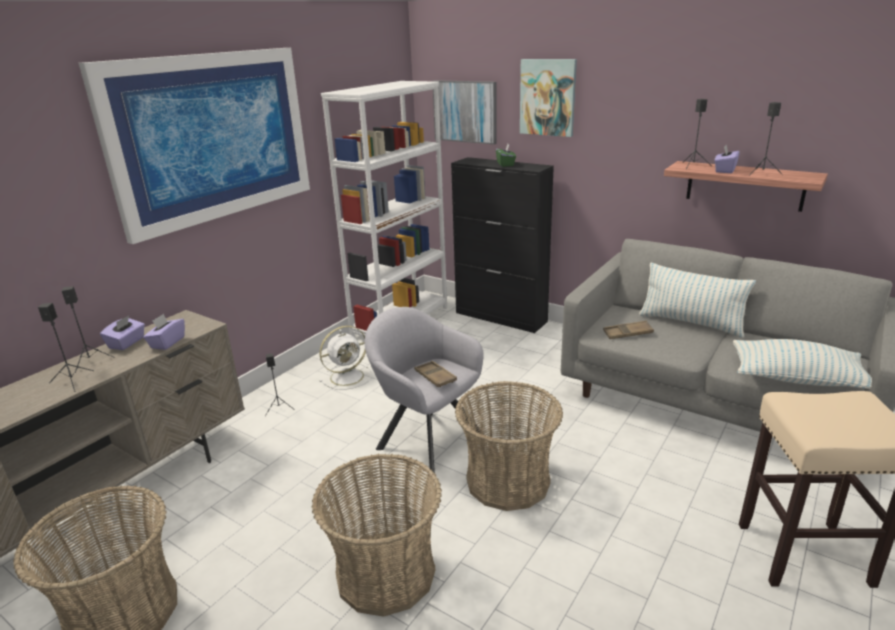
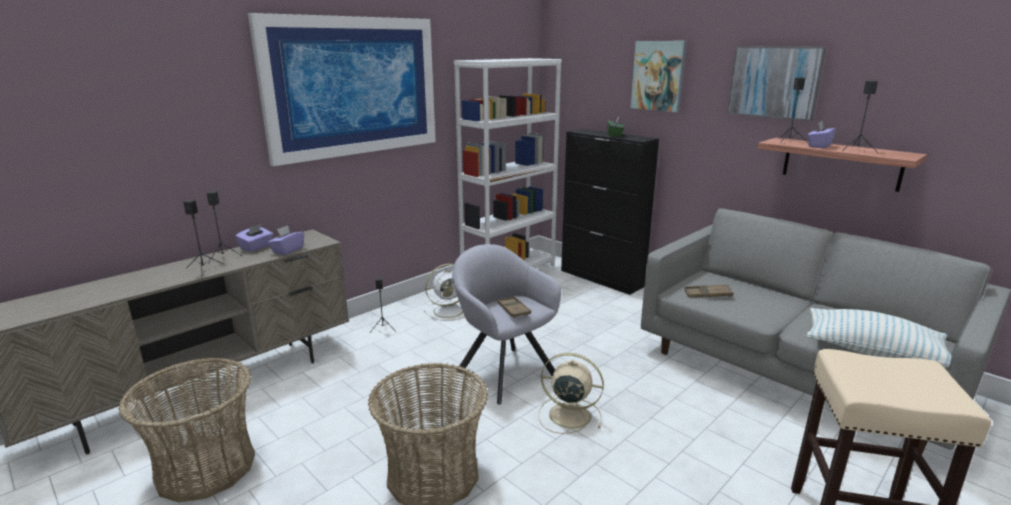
camera: 10 degrees right, 5 degrees down
(465, 111) = (584, 87): picture -> picture (774, 82)
(507, 481) = (568, 415): basket -> beige fan
(691, 323) = (774, 293): pillow -> none

